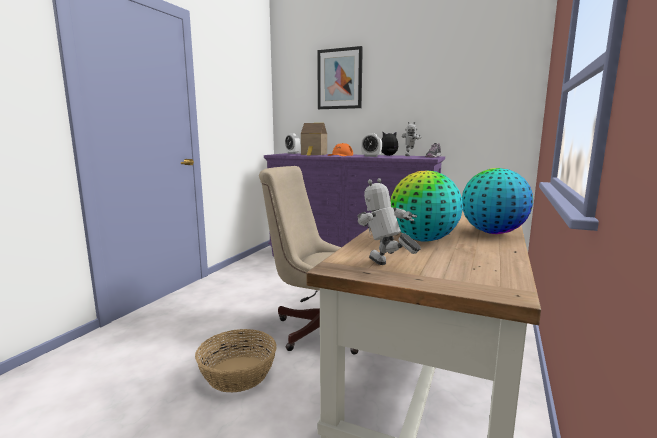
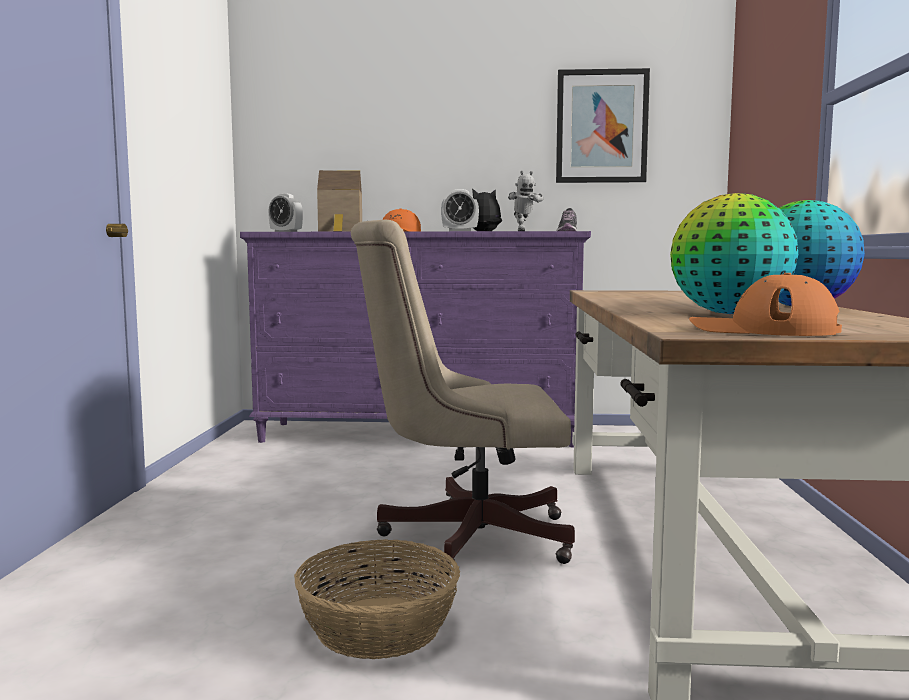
camera: 20 degrees left, 5 degrees down
(339, 79) = (378, 93): picture -> picture (601, 126)
(385, 267) = (762, 330): toy robot -> orange cap

